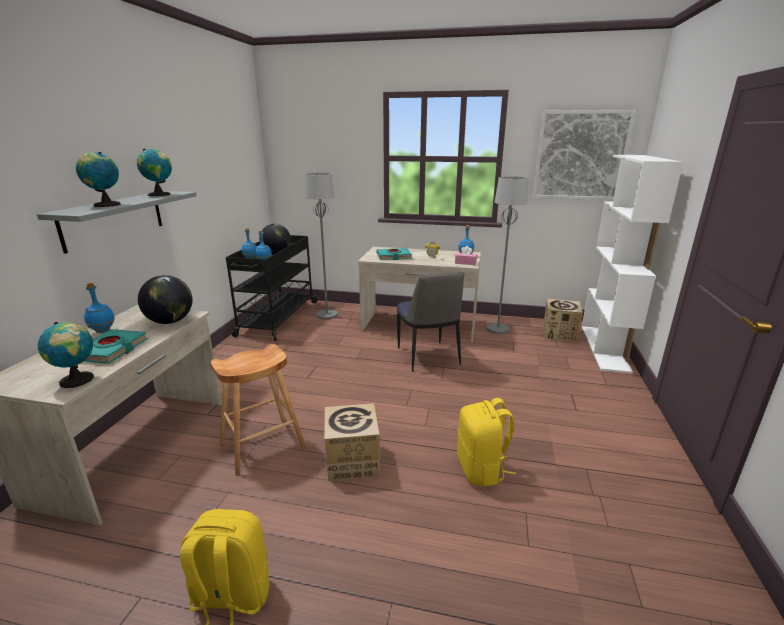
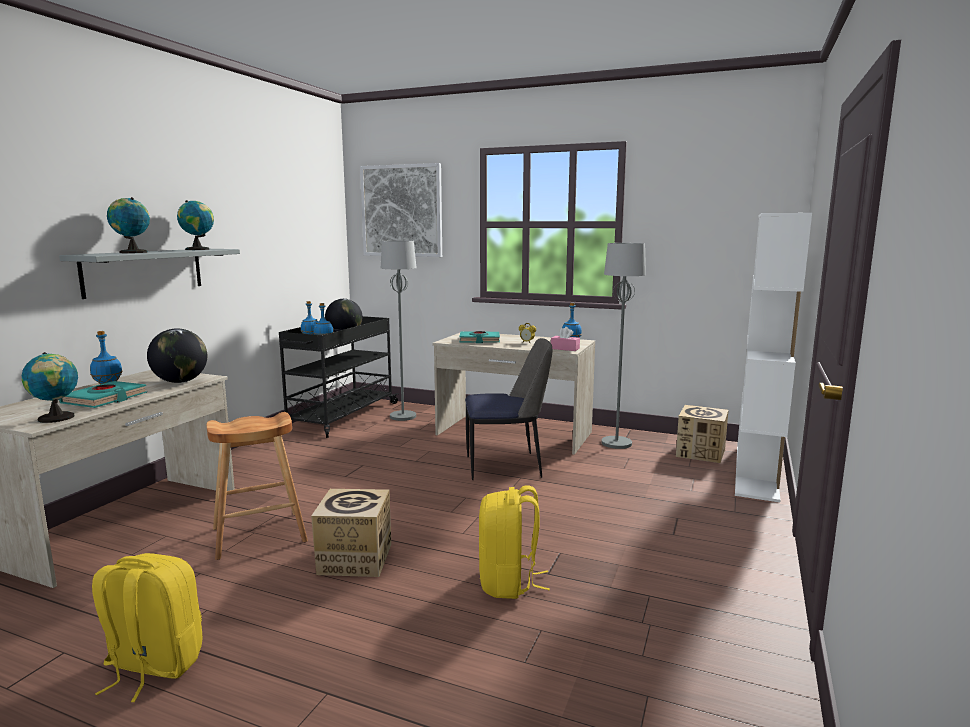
camera: 10 degrees right, 10 degrees down
(428, 357) = (506, 466): chair -> chair turned 90 degrees counterclockwise
(580, 156) = (721, 218): picture -> picture (401, 211)

